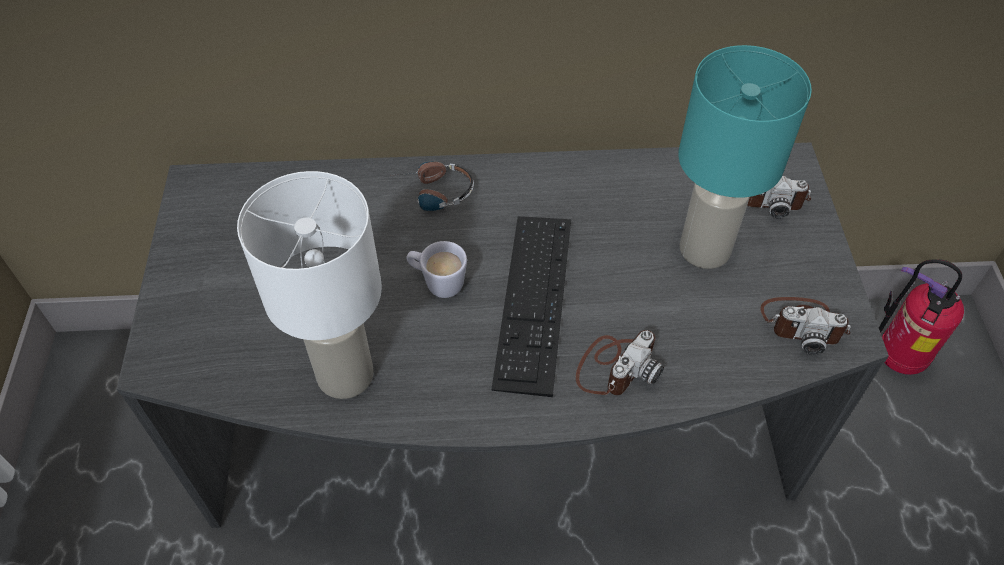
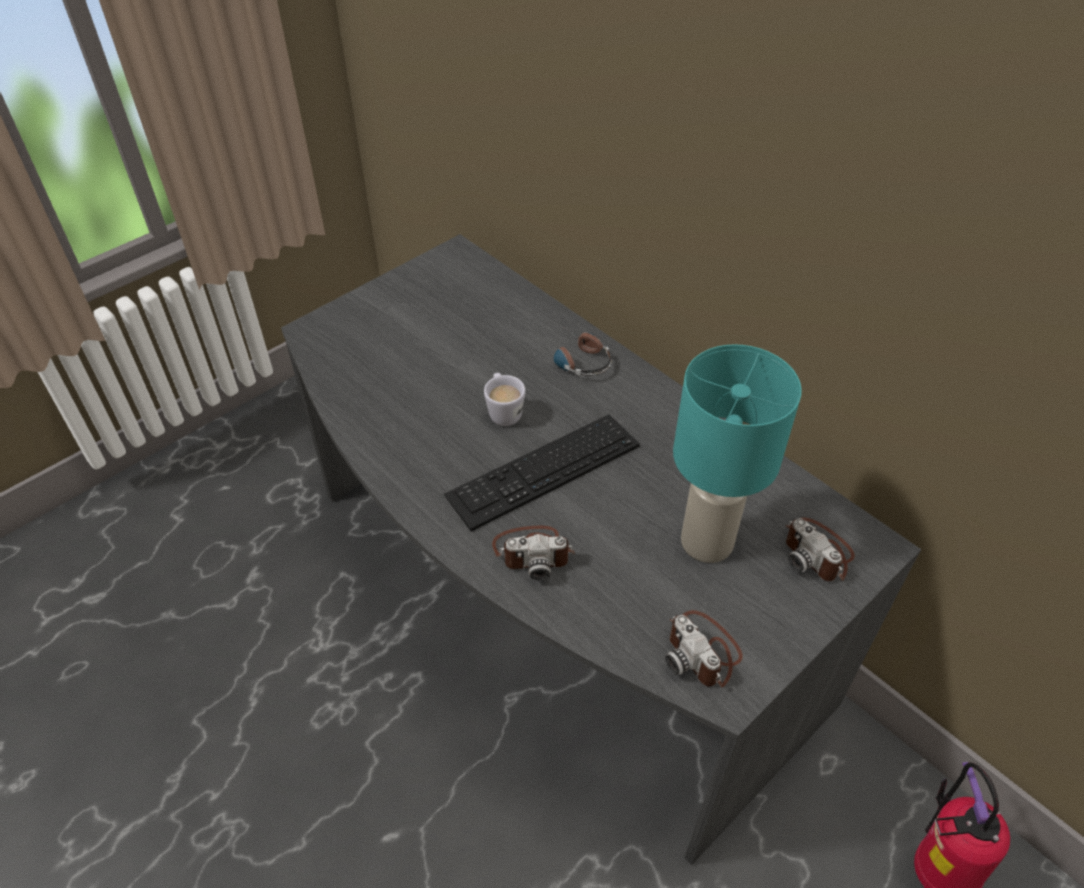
camera: 50 degrees right, 5 degrees down
(344, 374) = (385, 414): white table lamp -> none

